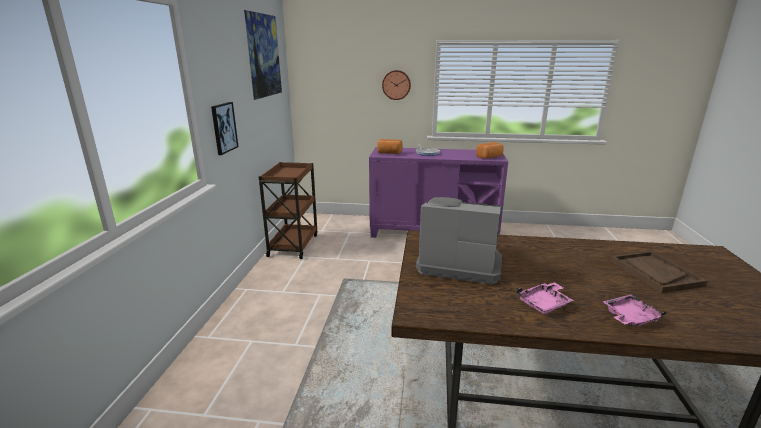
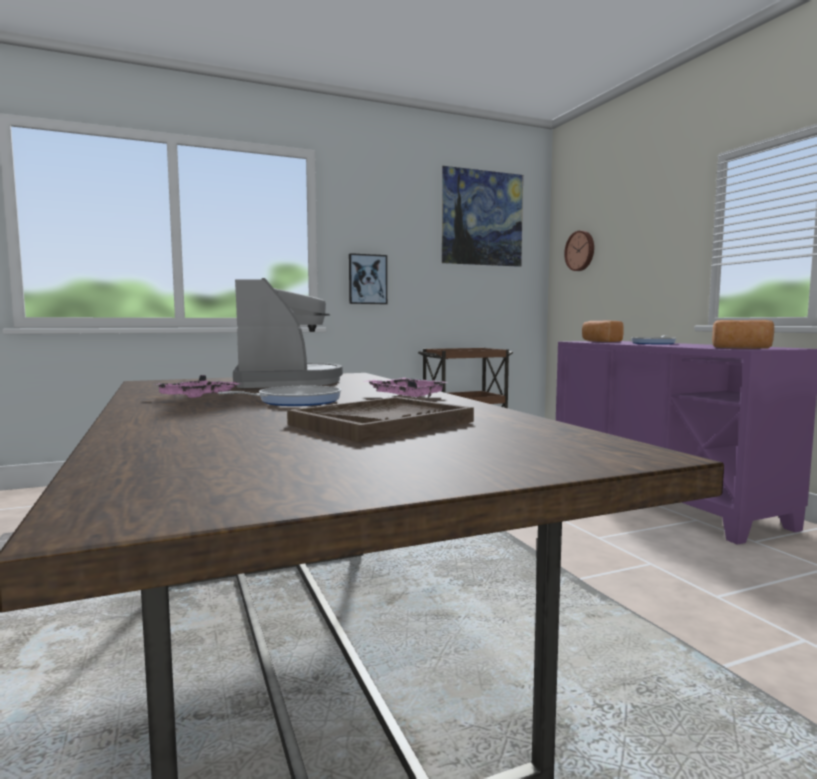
camera: 60 degrees right, 15 degrees down
(396, 85) = (660, 241): wall clock -> wall clock (580, 251)
(573, 278) = (295, 401): none -> frying pan
(629, 317) = (178, 415): pink tray -> pink tray (406, 396)

